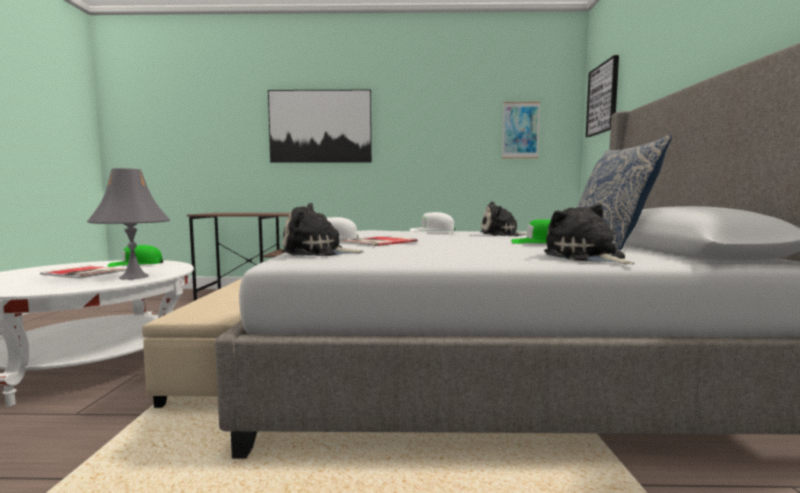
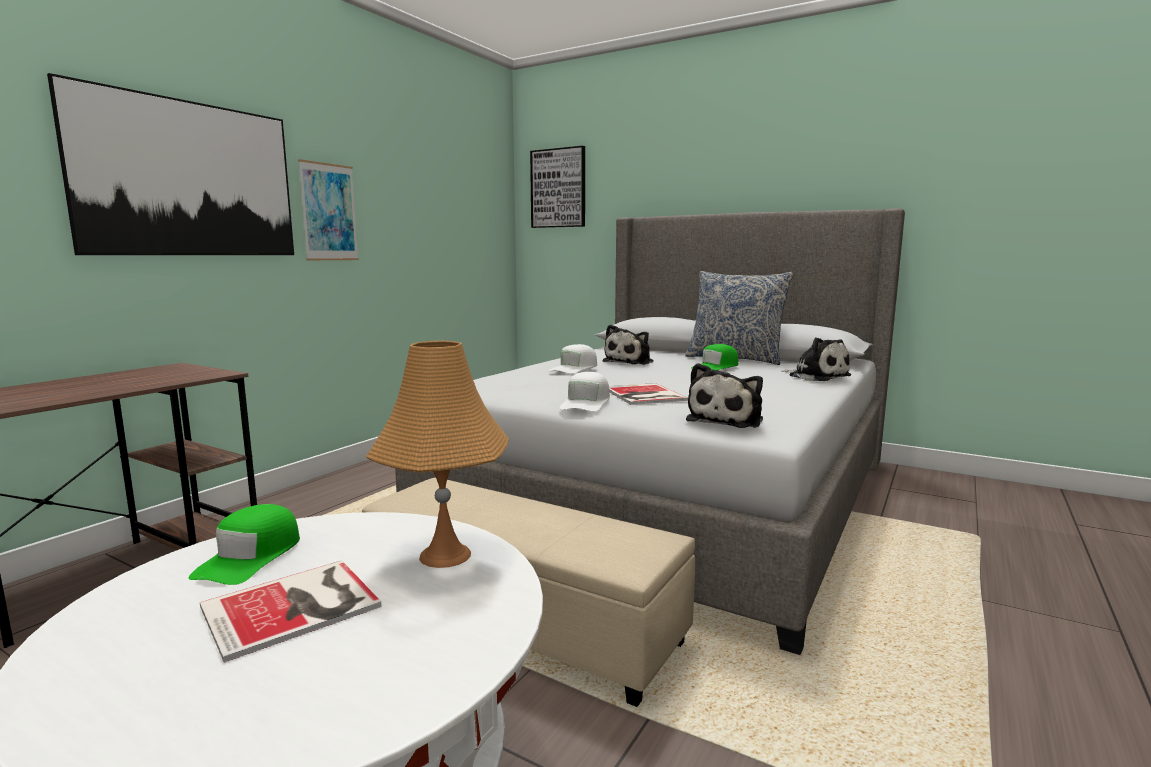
camera: 60 degrees left, 5 degrees up
(134, 277) = (445, 555): grey table lamp -> orange table lamp
(520, 130) = (466, 212): picture -> picture (329, 212)
(586, 257) = (816, 376): plush toy -> plush toy turned 135 degrees counterclockwise

